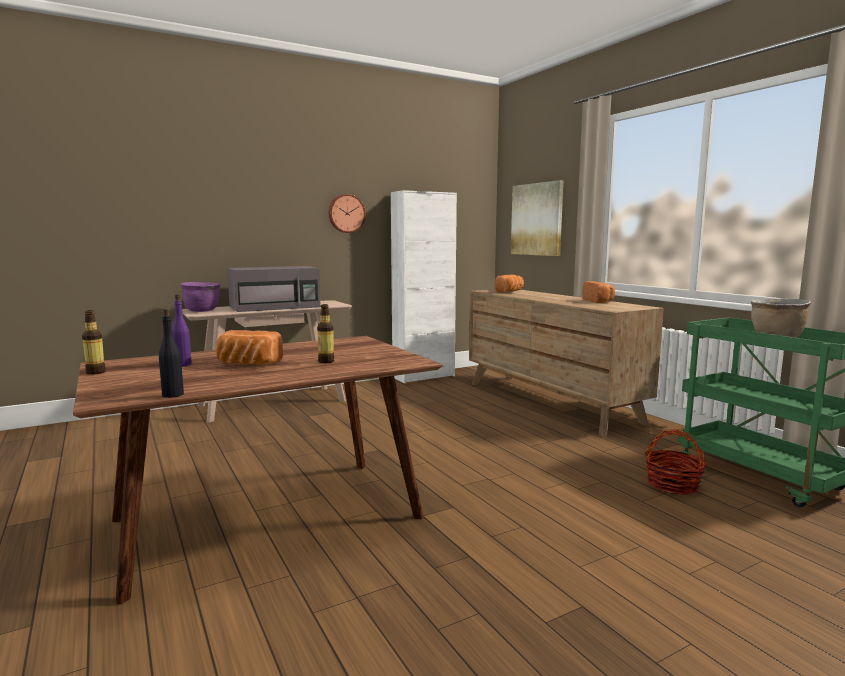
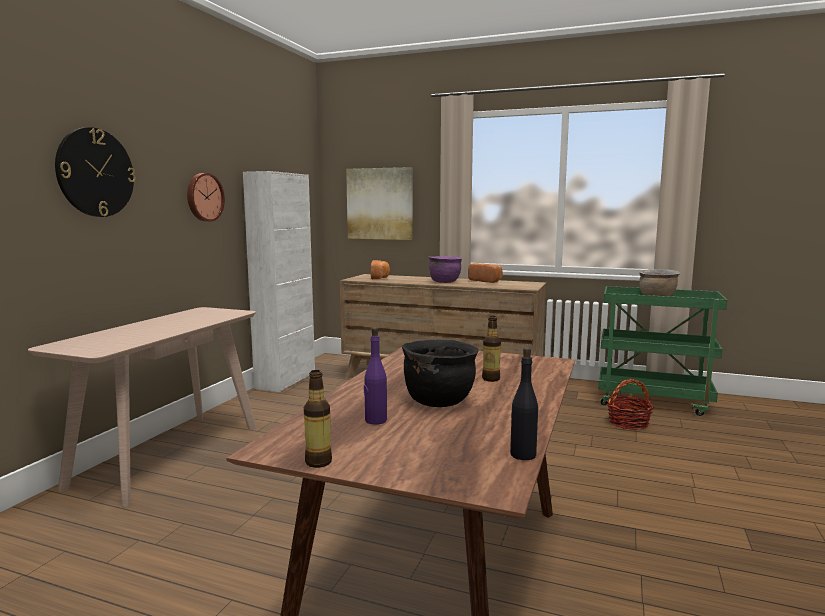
camera: 40 degrees left, 0 degrees up
(202, 311) = (81, 346): purple cooking pot -> purple cooking pot (444, 282)
(245, 195) = (95, 172): none -> wall clock
(247, 364) = (438, 401): bread -> black cooking pot
(276, 306) = (167, 325): grey microwave -> none

